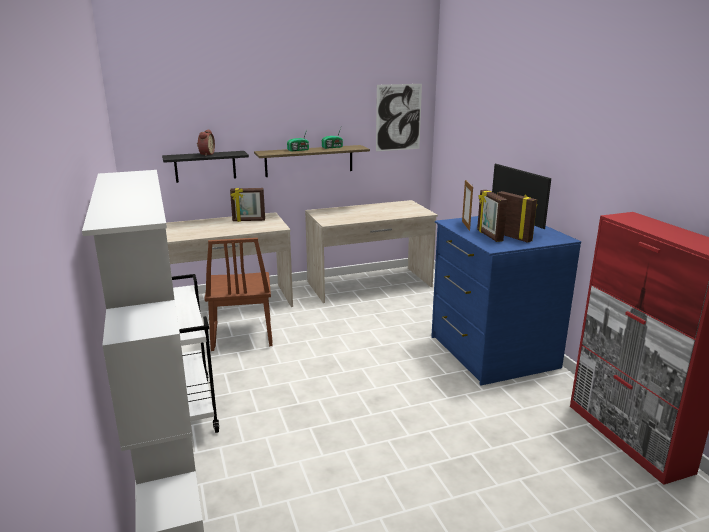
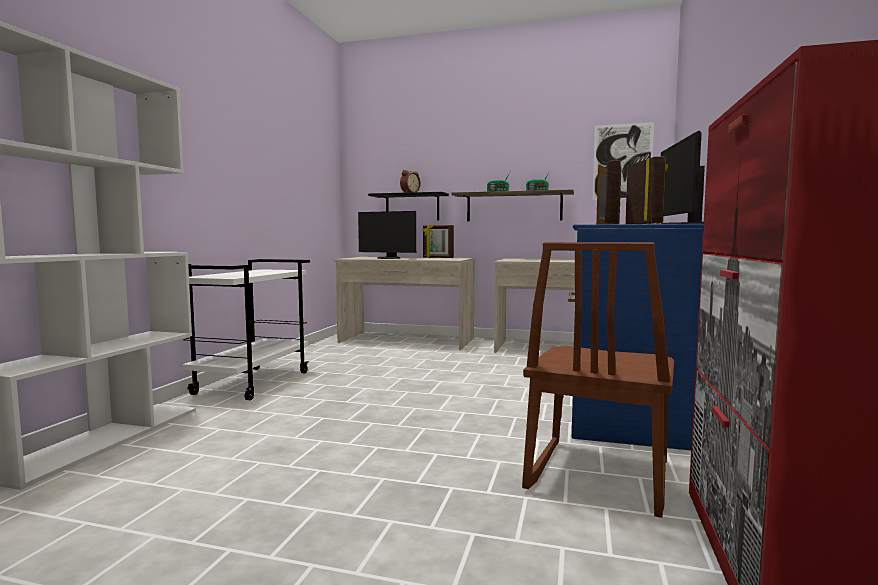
camera: 35 degrees right, 15 degrees down
(205, 231) = (388, 258): none -> monitor
(241, 335) = (383, 357): brown chair -> brown chair (596, 476)

